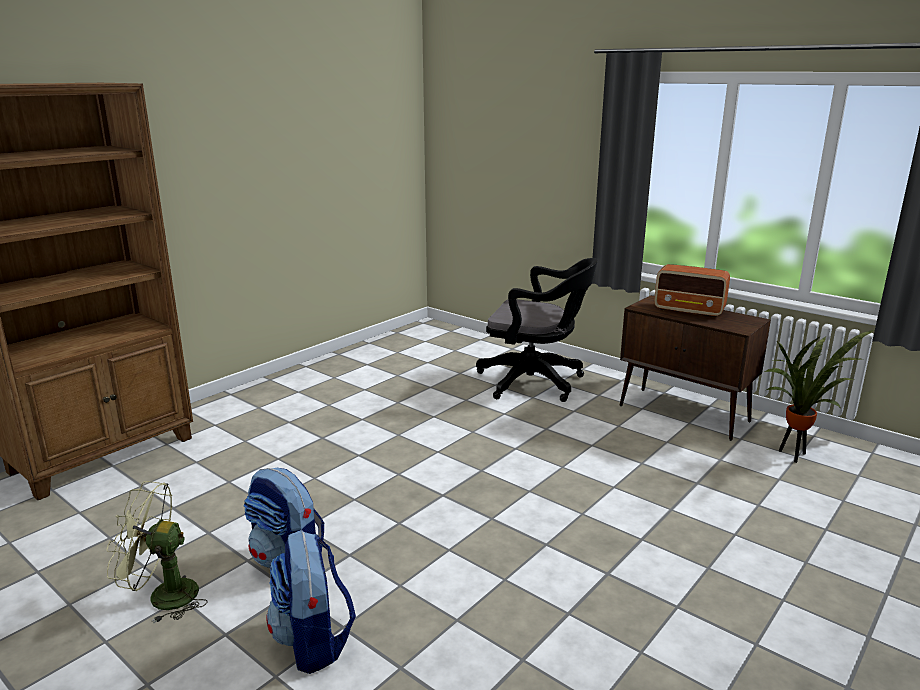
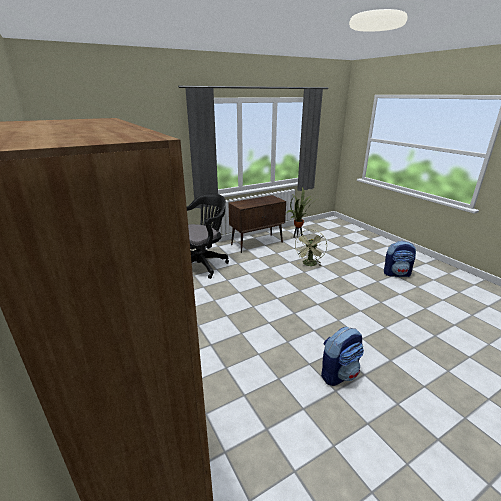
camera: 70 degrees left, 5 degrees up
(162, 596) = (366, 433): green fan -> green fan (309, 264)
(313, 642) = (401, 371): backpack -> backpack (396, 274)
(690, 310) = (253, 201): radio -> none

